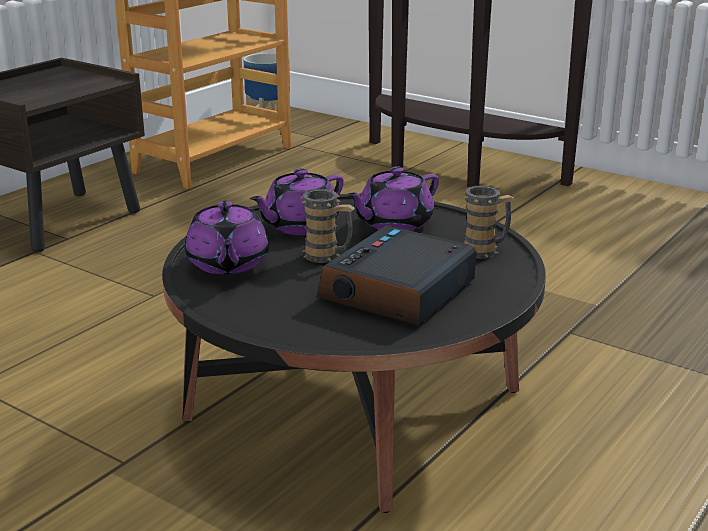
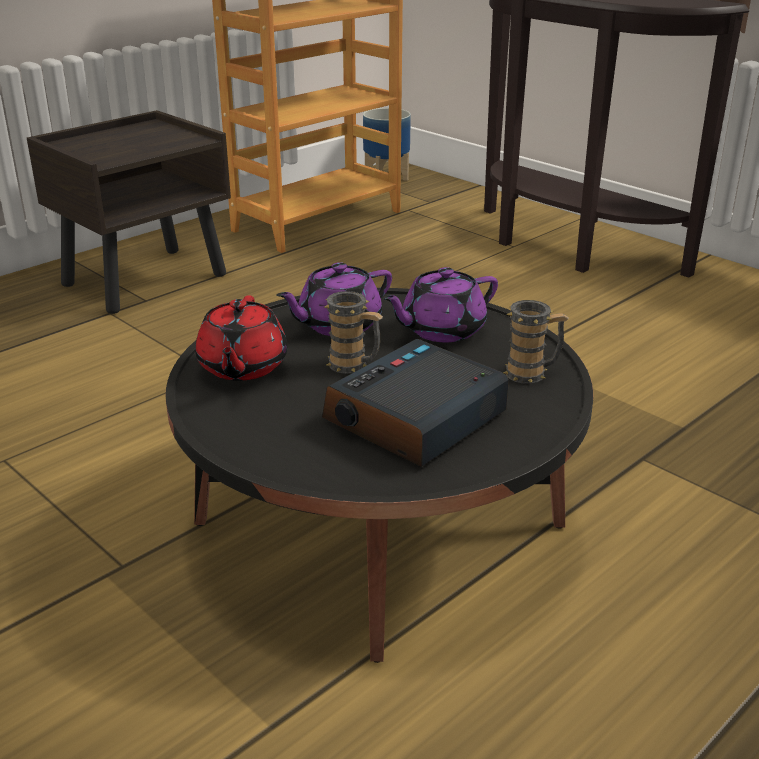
camera: 10 degrees right, 5 degrees up
(227, 264) = (242, 367): purple teapot -> red teapot

